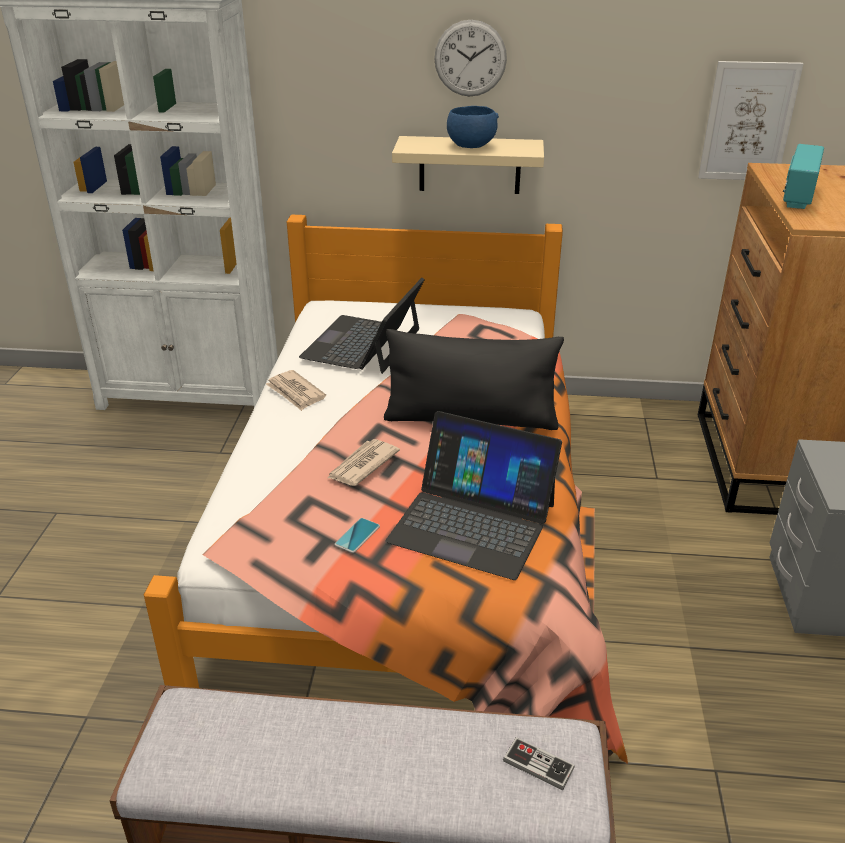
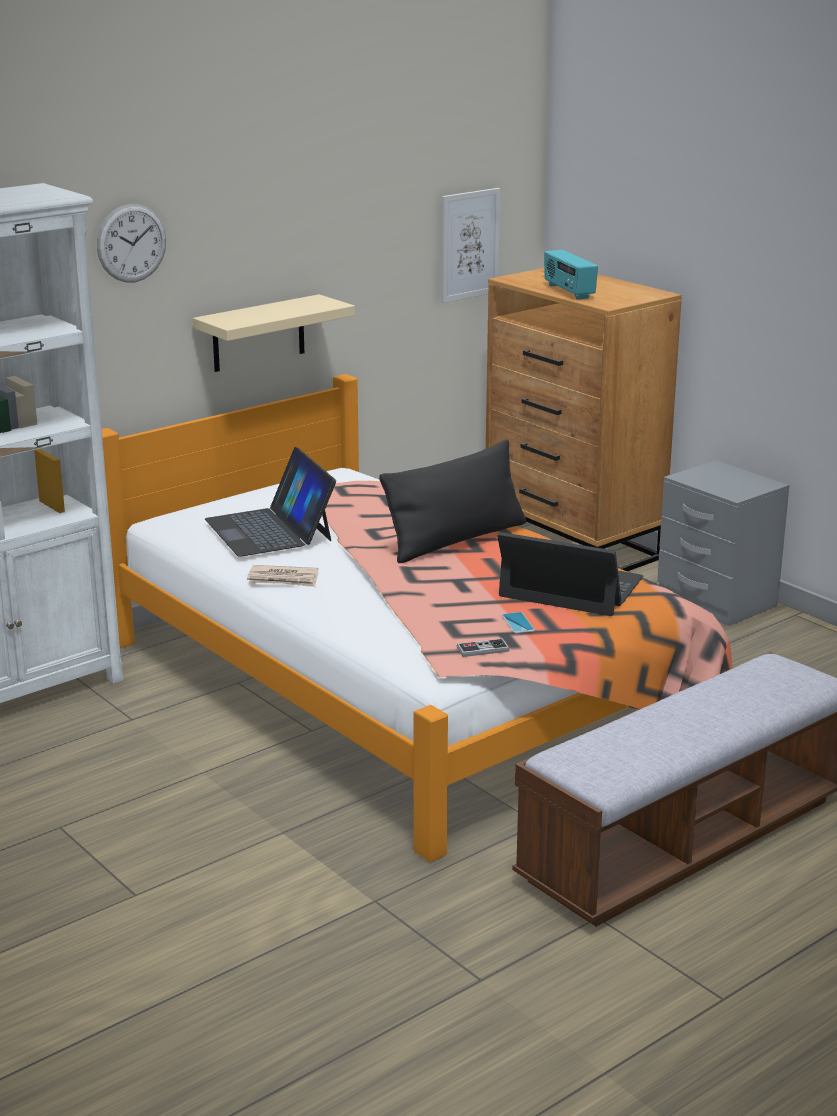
camera: 45 degrees left, 10 degrees down
(362, 465) = (441, 591): newspaper -> none
(470, 58) = (252, 227): wall clock -> wall clock (131, 243)
(470, 146) = (278, 311): blue bowl -> none
(472, 522) = (571, 587): laptop -> laptop turned 135 degrees counterclockwise
(538, 765) = (779, 675): game controller -> game controller (482, 649)

